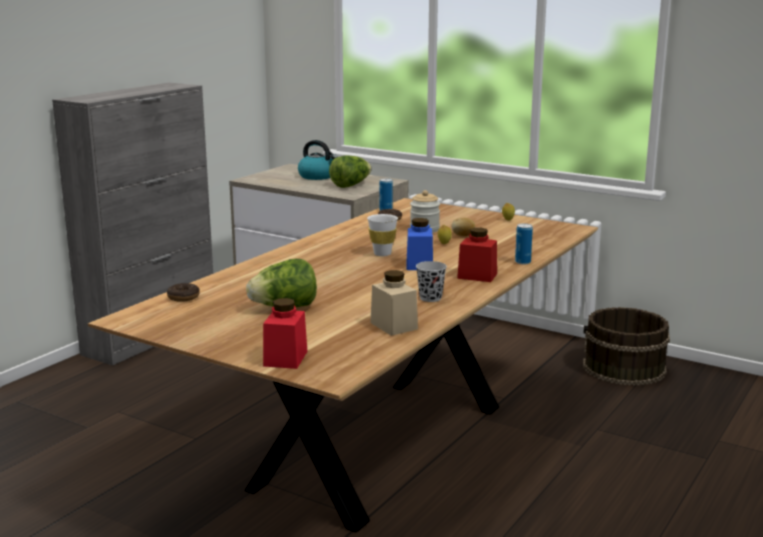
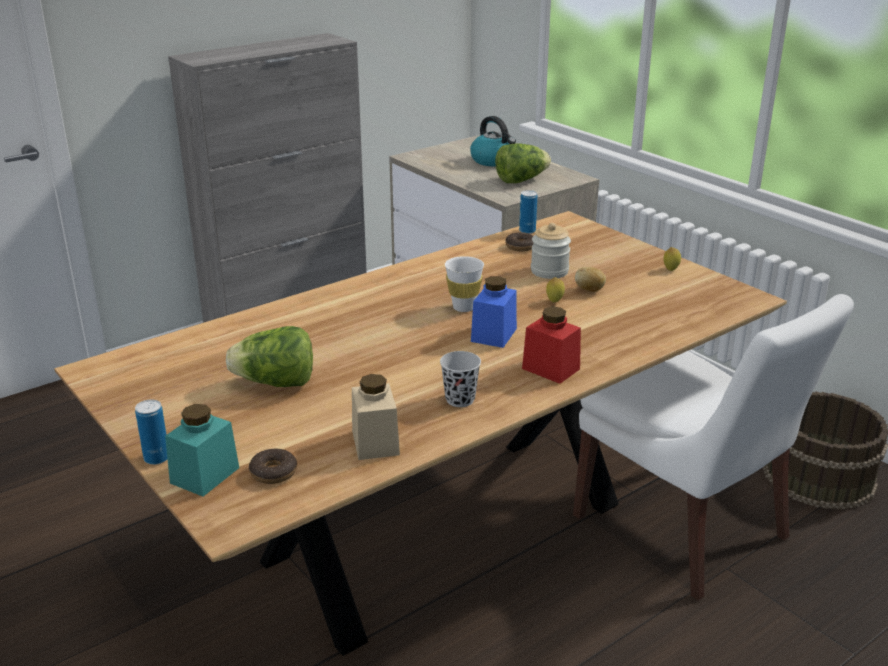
camera: 20 degrees right, 10 degrees up
(183, 297) = (182, 344): donut -> donut (273, 472)
(285, 358) = (205, 475): red jar -> turquoise jar
(522, 262) = (630, 353): can -> can (157, 458)
(555, 413) = (685, 531): none -> white chair

